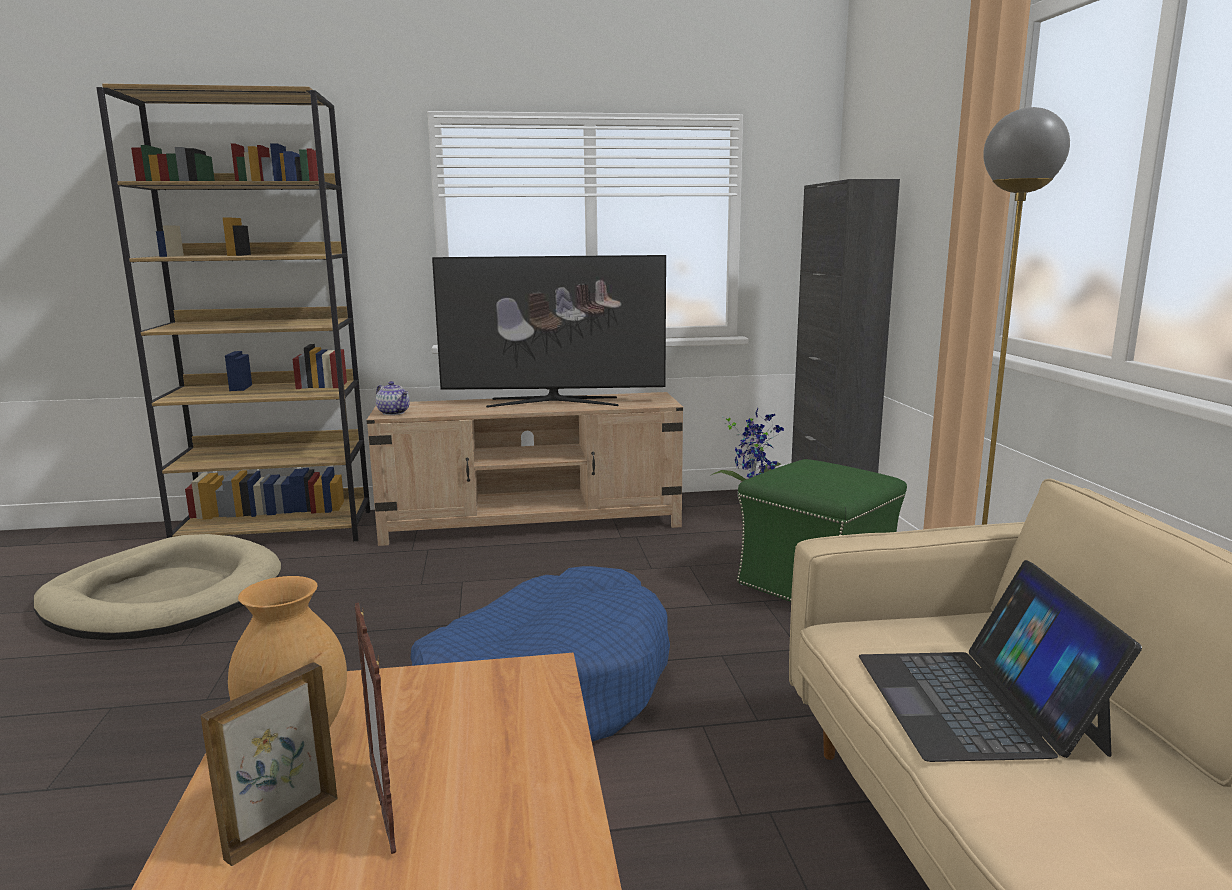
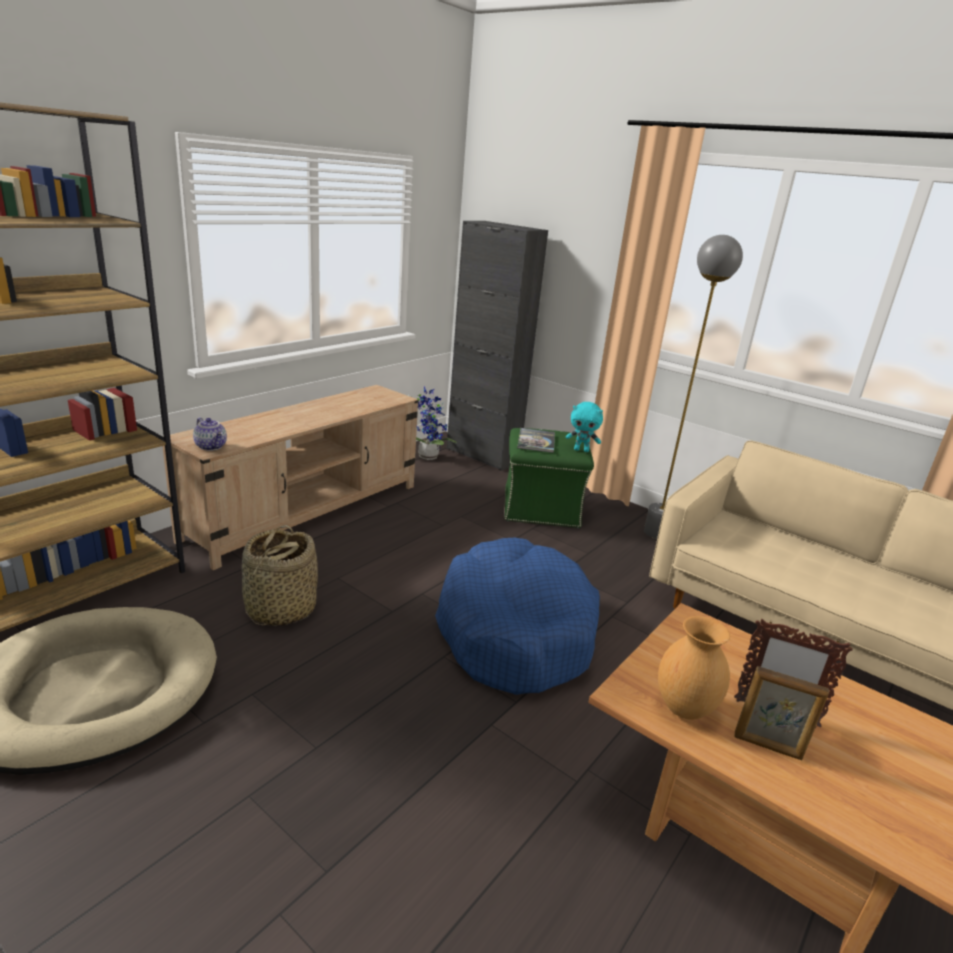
camera: 45 degrees left, 10 degrees up
(281, 828) = (767, 746): picture frame -> picture frame turned 60 degrees counterclockwise
(372, 589) = (280, 609): none -> basket
(394, 413) = (212, 446): teapot -> teapot turned 45 degrees clockwise
(553, 402) = (319, 409): television -> none
(795, 472) = (536, 441): none -> book
(848, 490) = (581, 450): none -> turquoise plush toy
(976, 702) = (787, 560): laptop -> none

